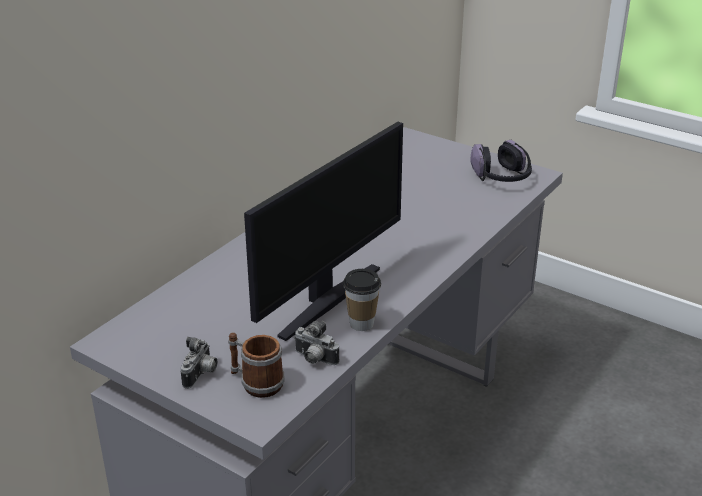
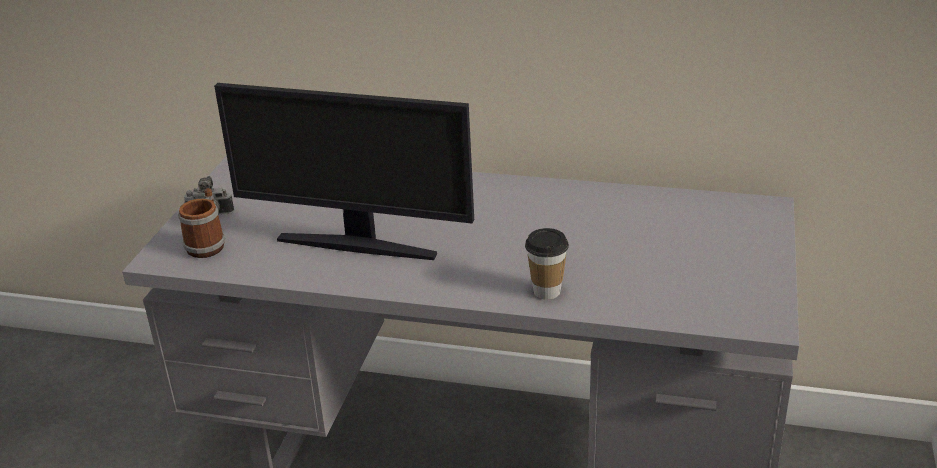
camera: 70 degrees right, 0 degrees up
(314, 360) = (253, 263): camera -> none
(361, 324) = (325, 274): cup -> cup (546, 291)
(501, 178) = (725, 296): headphones -> none

